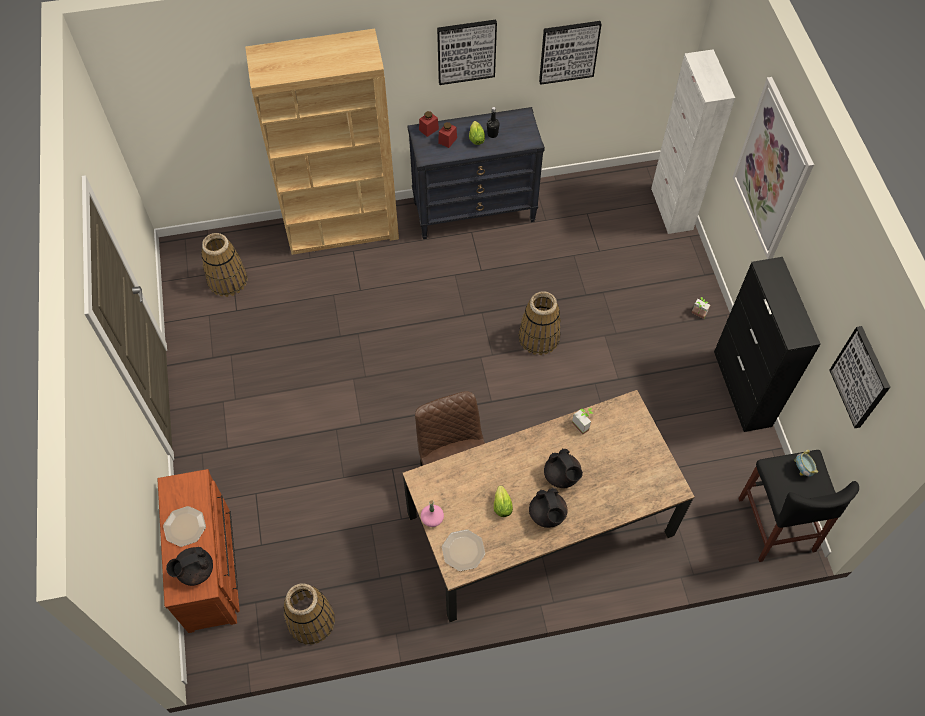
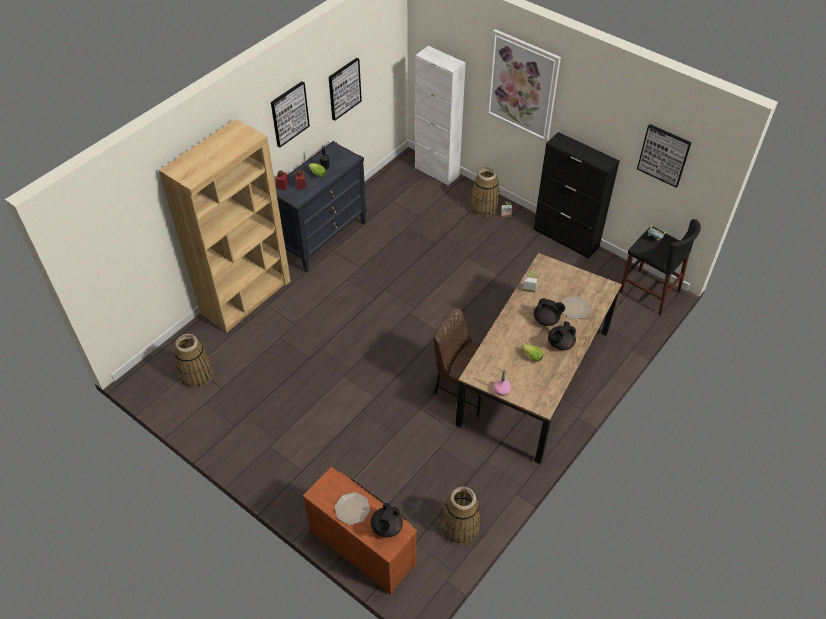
camera: 40 degrees left, 10 degrees down
(463, 550) = (535, 394): plate -> plate (574, 308)
(539, 337) = (432, 281): basket -> basket (484, 207)
(547, 515) = (560, 344): black teapot -> black teapot turned 105 degrees clockwise

